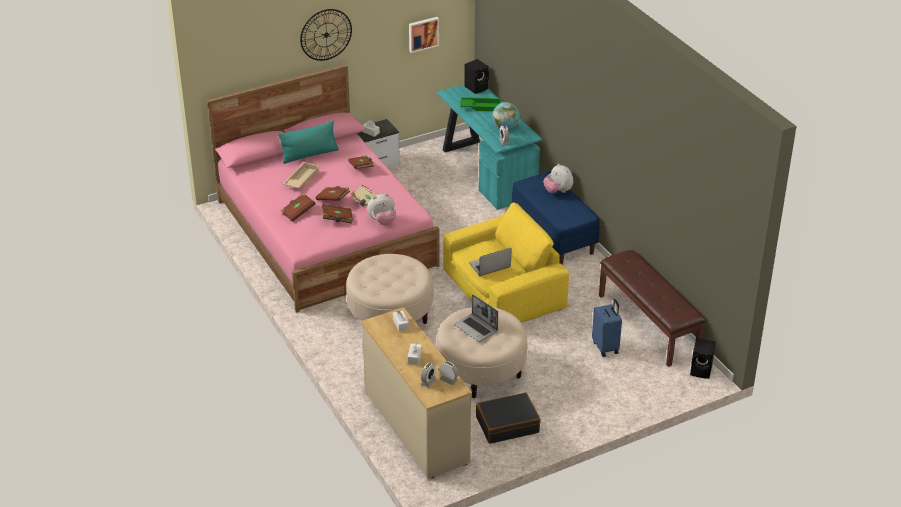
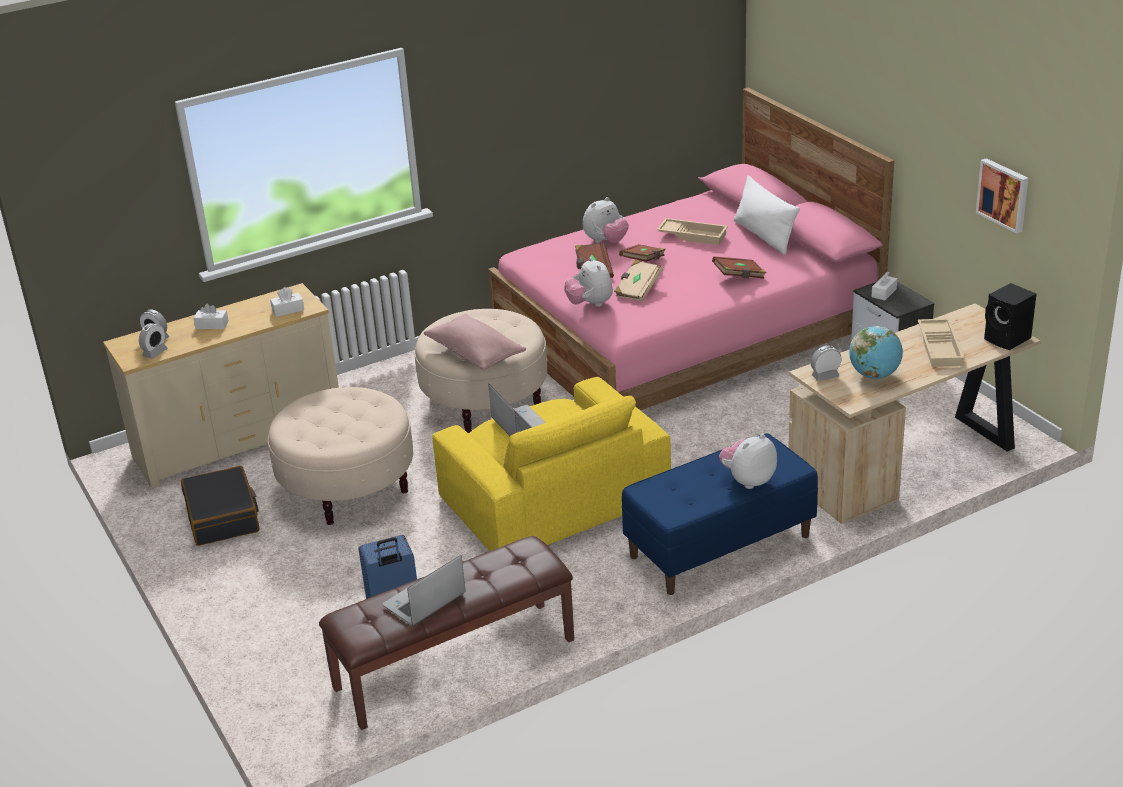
camera: 90 degrees right, 5 degrees down
(298, 212) = (606, 241): brown book -> plush toy
(309, 155) = (764, 236): turquoise pillow -> white pillow
(326, 34) = (880, 91): wall clock -> none
(411, 278) = (475, 354): none -> pink pillow
(476, 328) = (345, 414): laptop -> laptop (424, 601)
(481, 106) = (941, 347): green tray -> beige tray
(487, 172) = (908, 464): turquoise desk -> beige desk
(702, 370) = (315, 732): black speaker -> none

